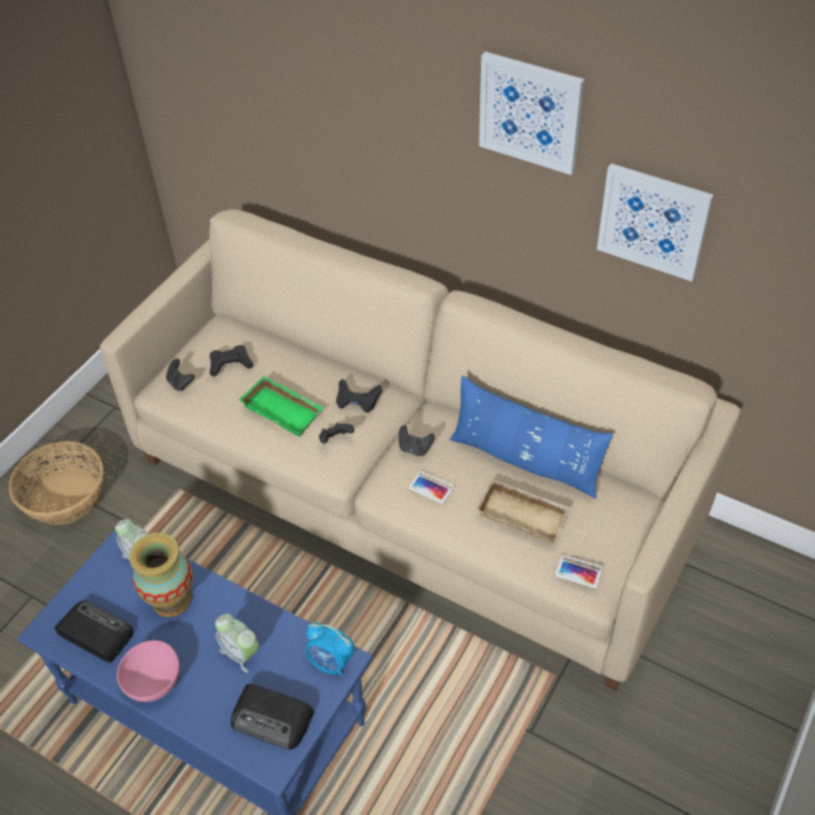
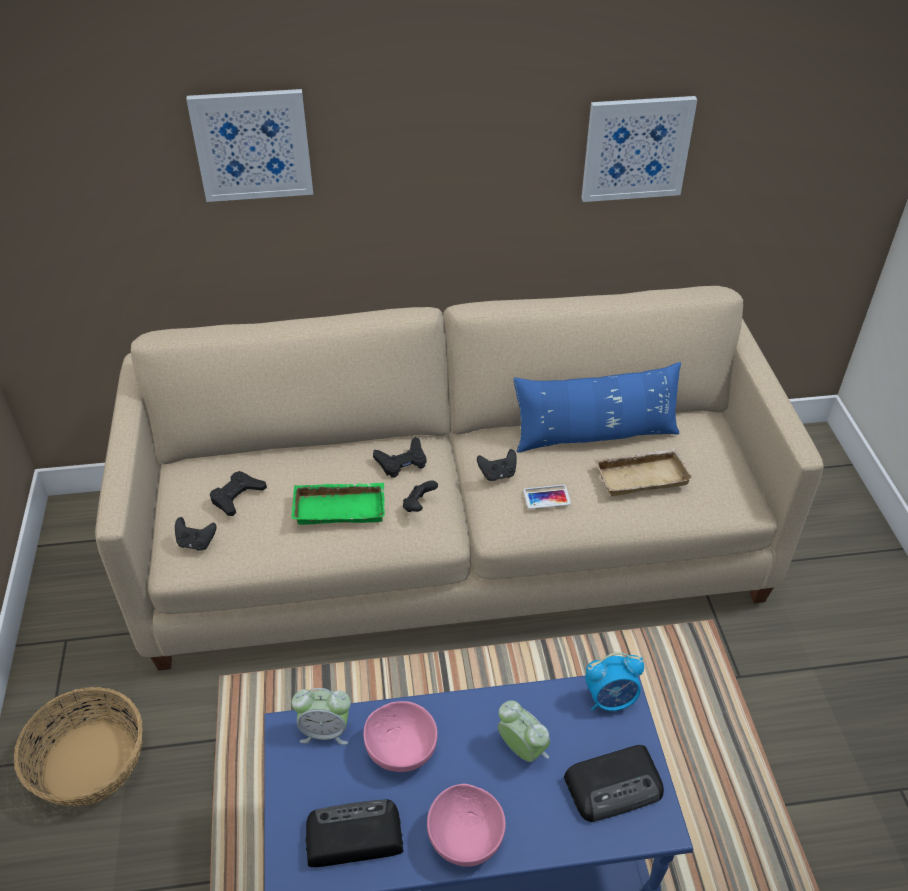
camera: 40 degrees left, 5 degrees down
(172, 599) = (400, 748): vase -> pink bowl
(241, 653) = (522, 749): alarm clock -> alarm clock turned 135 degrees counterclockwise
(530, 112) = (501, 77): picture -> picture (252, 145)
(578, 571) = (724, 496): phone -> none

